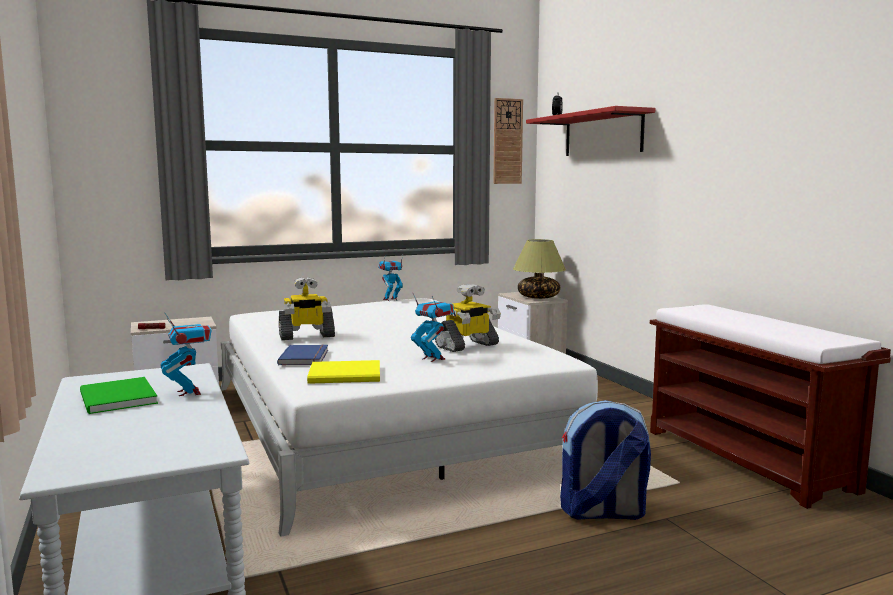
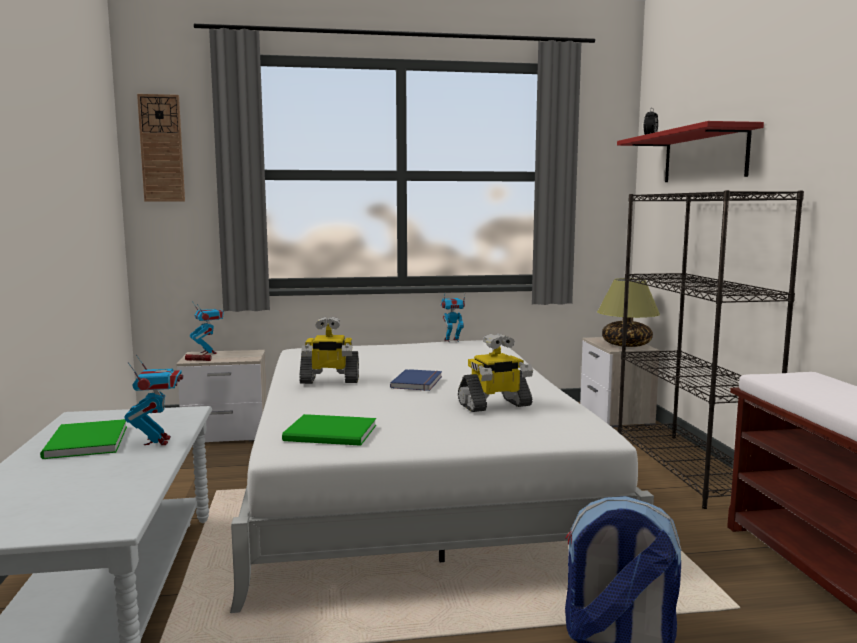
camera: 15 degrees right, 0 degrees up
(306, 357) = (308, 407): blue book -> blue book (419, 382)
(347, 375) = (332, 434): yellow book -> green book
(433, 359) = (443, 419): toy robot -> toy robot (208, 353)
(507, 141) = (600, 166): wall clock -> wall clock (161, 148)
(605, 394) = (688, 468): none -> black bookcase

